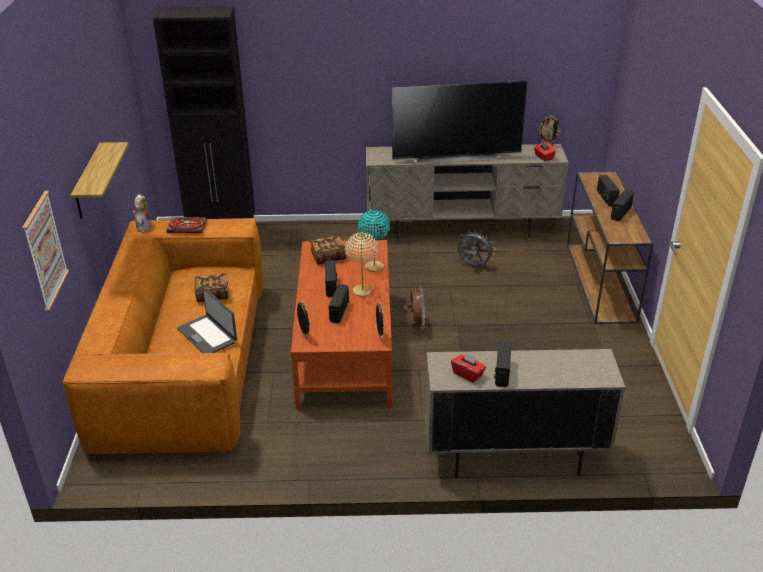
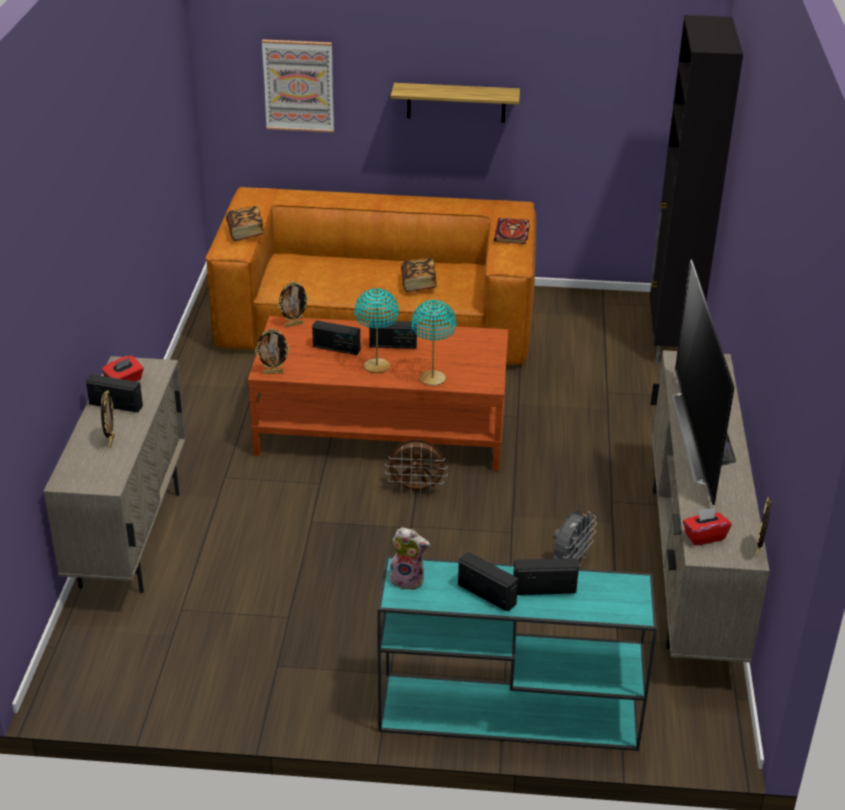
camera: 95 degrees right, 0 degrees up
(143, 227) = (516, 209): plush toy -> plush toy (408, 580)
(208, 335) = (339, 282): laptop -> none
(328, 257) = (464, 346): book -> book (245, 232)
(362, 291) = (376, 366): beige table lamp -> turquoise table lamp
(550, 365) = (111, 441): none -> picture frame
(600, 282) = (506, 712): brown console table -> turquoise console table

